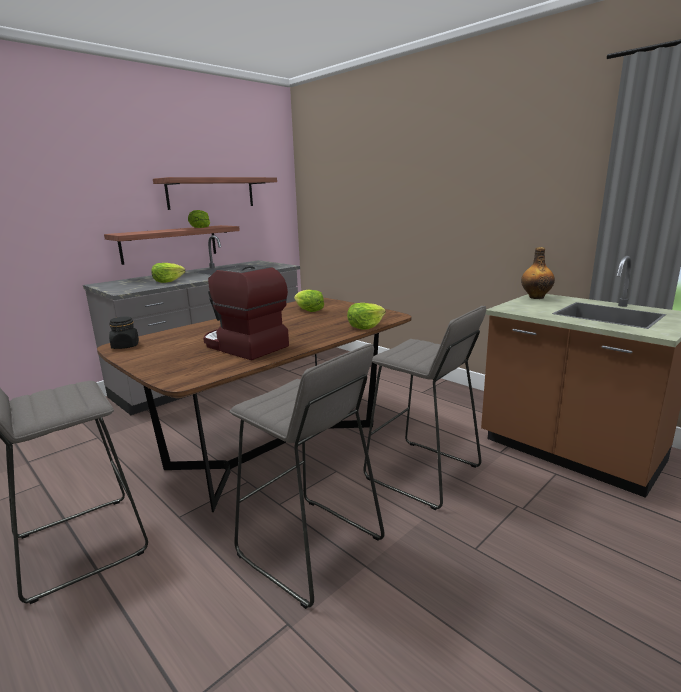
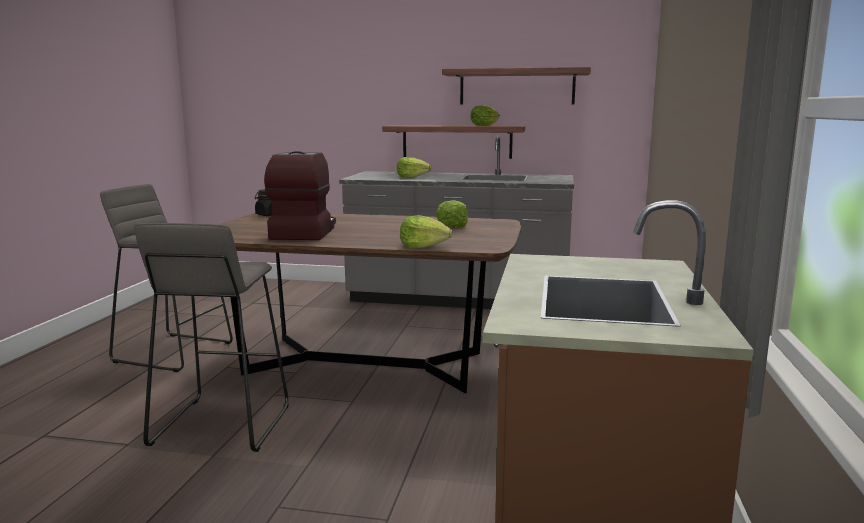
camera: 55 degrees right, 5 degrees down
(422, 473) = (396, 444): grey stool -> none
(536, 297) = (642, 263): bottle -> none

